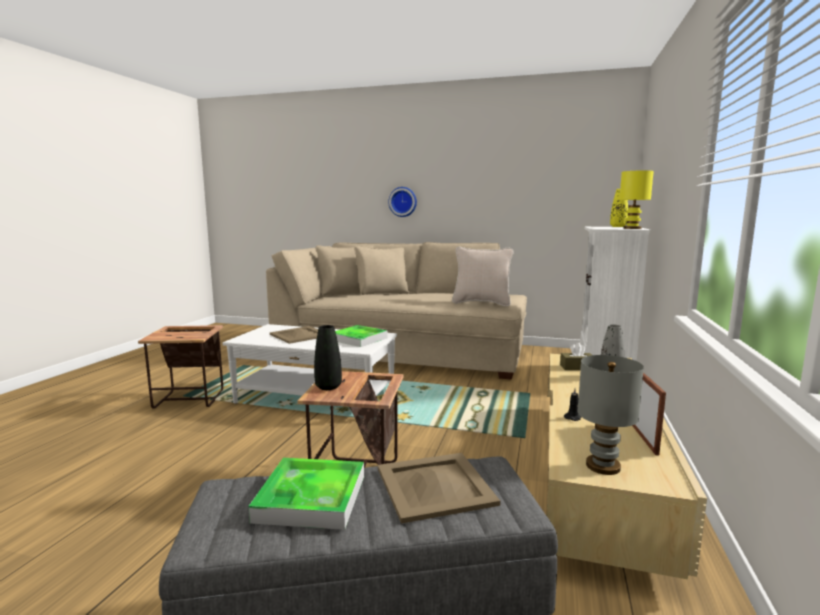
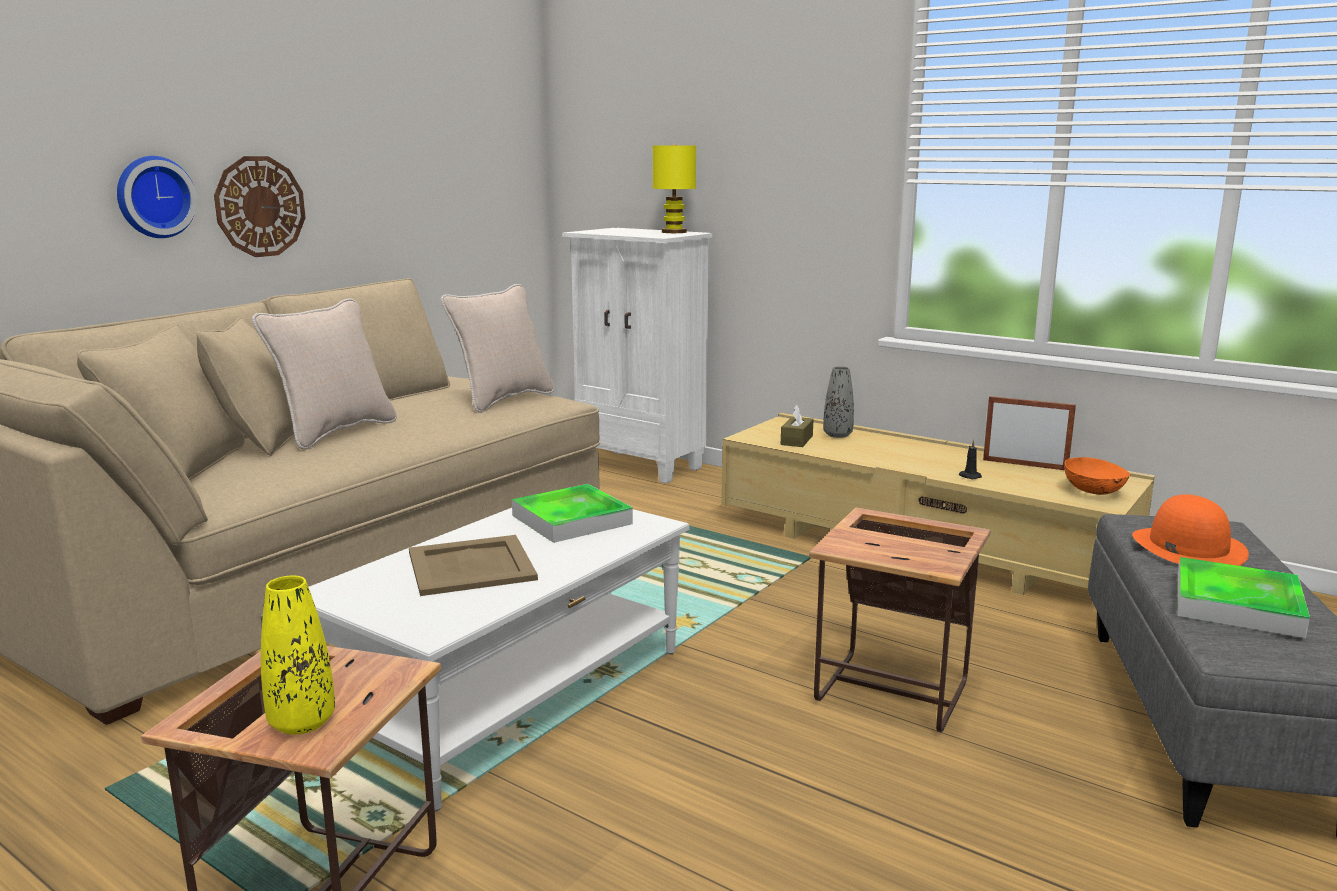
camera: 70 degrees left, 5 degrees up
(328, 387) = (904, 555): black vase -> none
(396, 295) = (335, 432): none -> beige pillow
(435, 485) = (1187, 547): beige tray -> orange hat
(445, 207) = (260, 206): none -> wall clock
(602, 466) = (1094, 492): grey table lamp -> orange bowl
(618, 226) = (608, 229): yellow vase -> yellow vase (302, 722)

